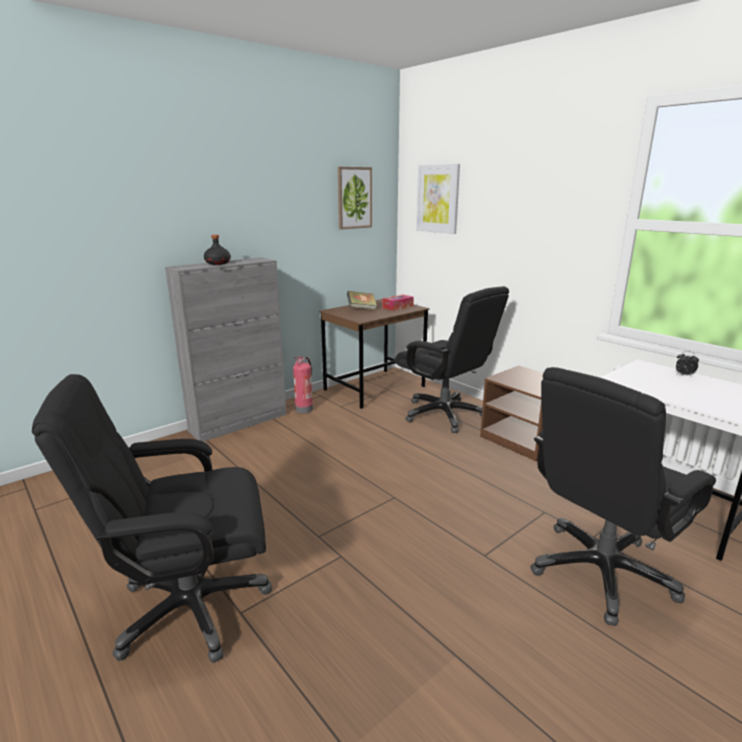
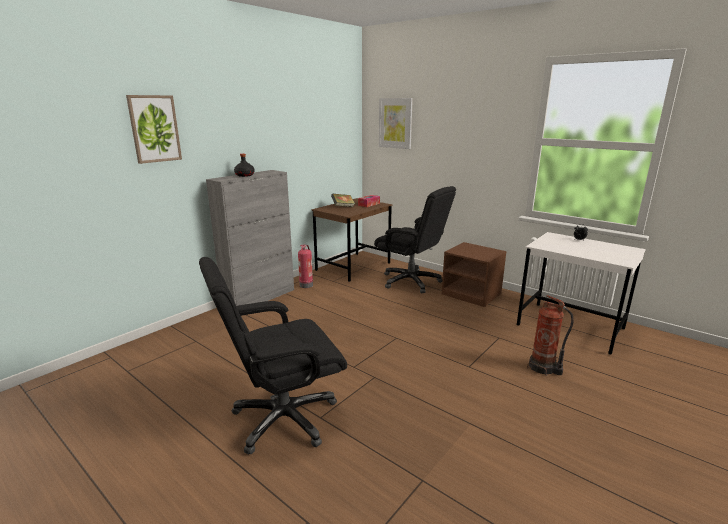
camera: 10 degrees left, 0 degrees up
(354, 198) = (333, 123): picture -> picture (154, 129)
(601, 572) = (543, 368): black office chair -> fire extinguisher

